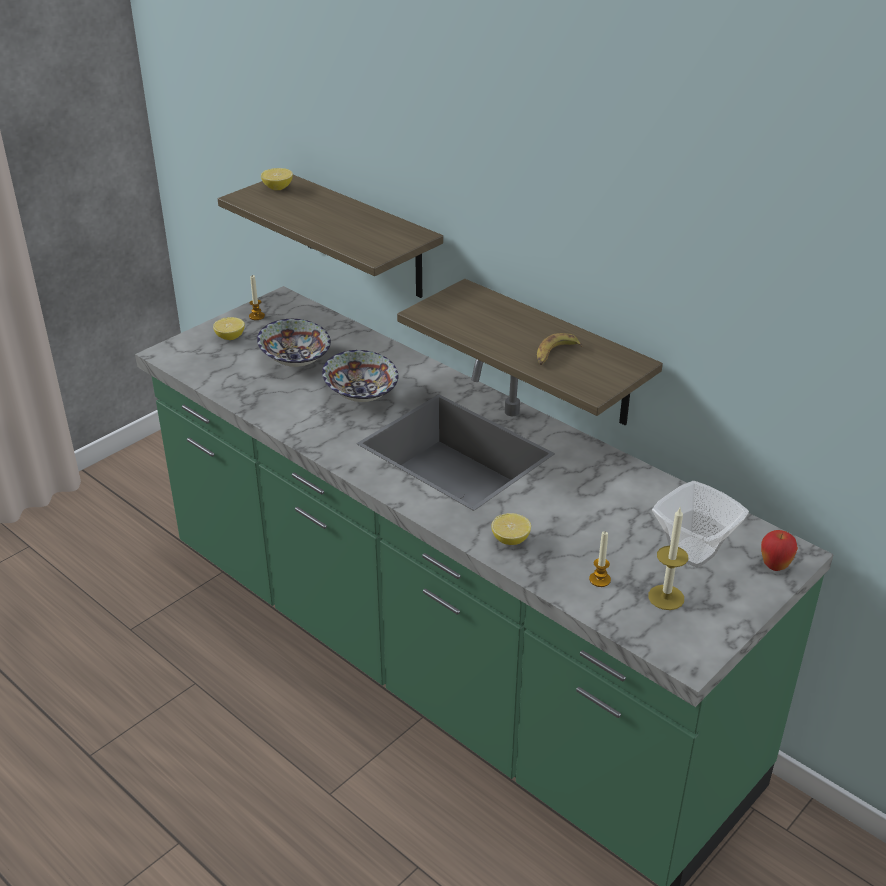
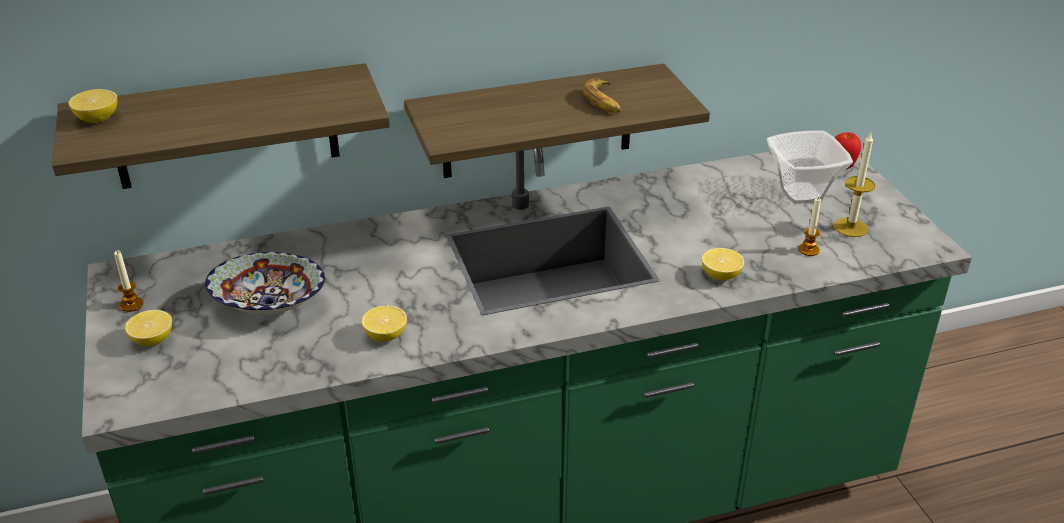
camera: 60 degrees left, 0 degrees up
(301, 414) = (385, 335): none -> lemon
(360, 395) = (392, 283): bowl -> none

